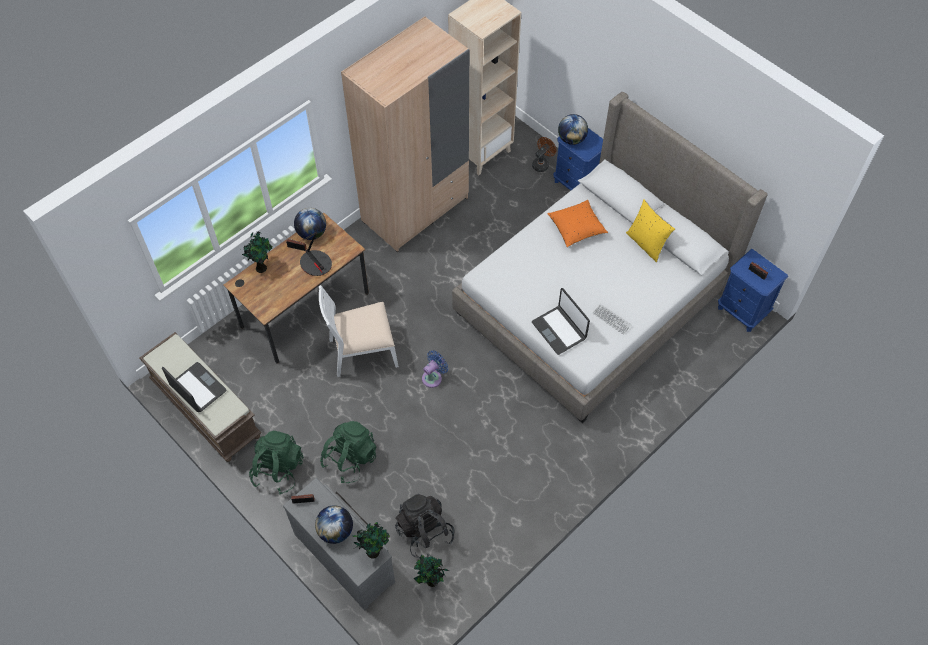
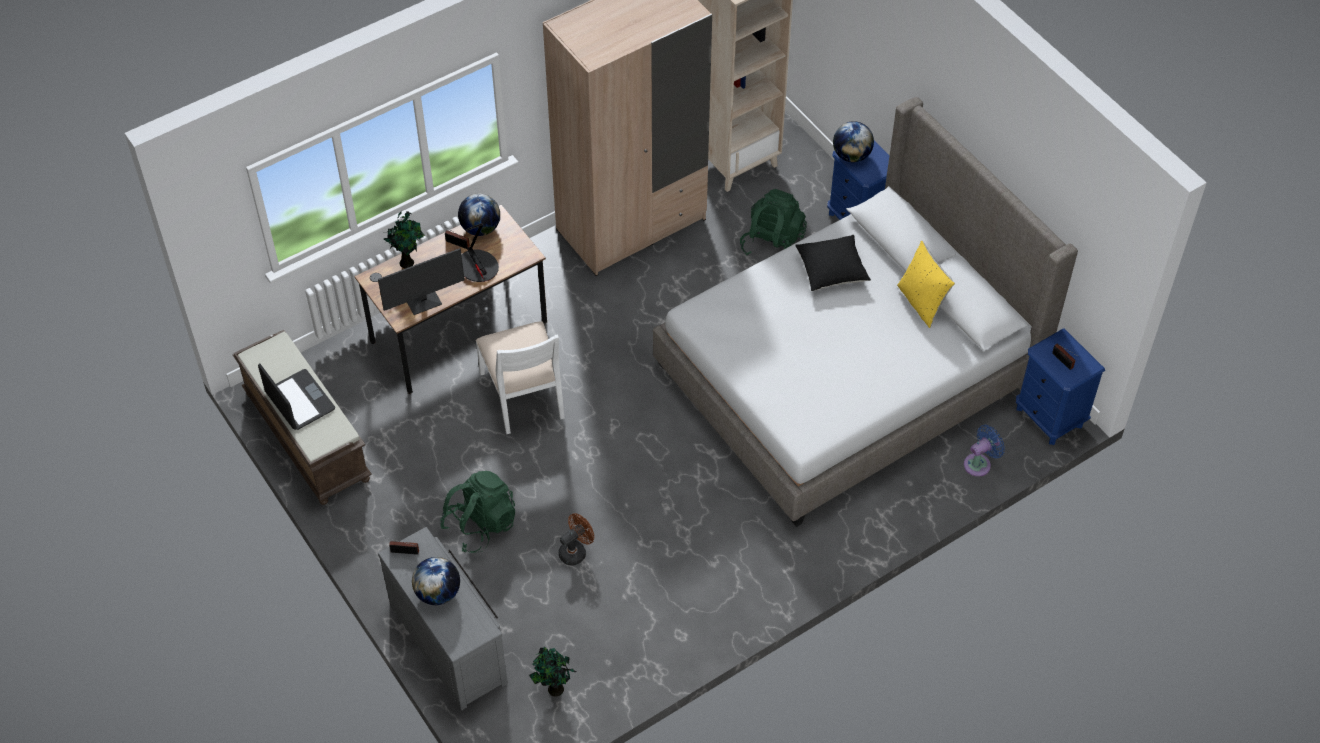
camera: 10 degrees right, 5 degrees down
(278, 469) = (385, 524): green backpack -> green backpack (772, 244)
(280, 297) = (424, 302): none -> monitor
(362, 351) = (524, 395): white chair -> white chair turned 105 degrees counterclockwise
(373, 551) = (480, 624): potted plant -> none
(424, 532) = (558, 629): black backpack -> none
(433, 377) = (610, 440): blue fan -> blue fan (979, 463)
(542, 164) = (817, 188): brown fan -> brown fan (576, 551)
(559, 330) = (779, 394): laptop -> none
(576, 229) = (831, 271): orange pillow -> black pillow
(611, 319) = (852, 391): keyboard -> none

